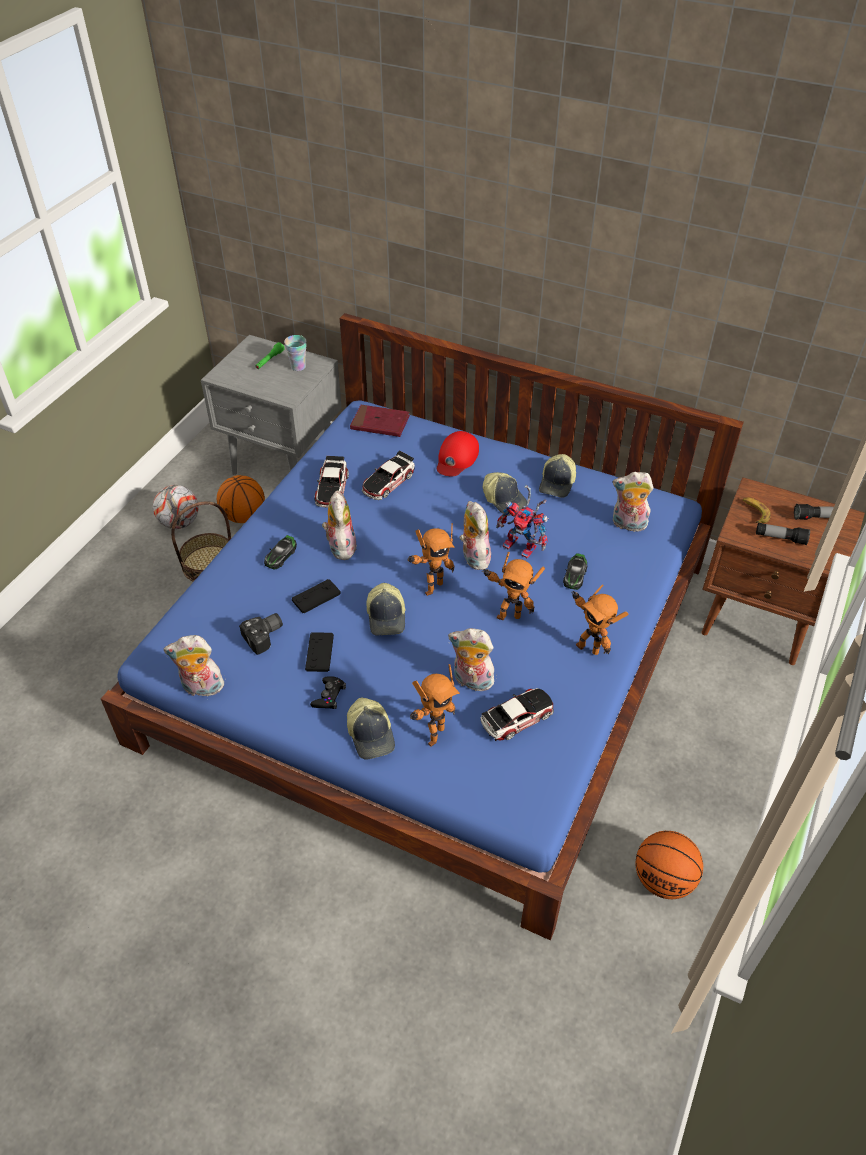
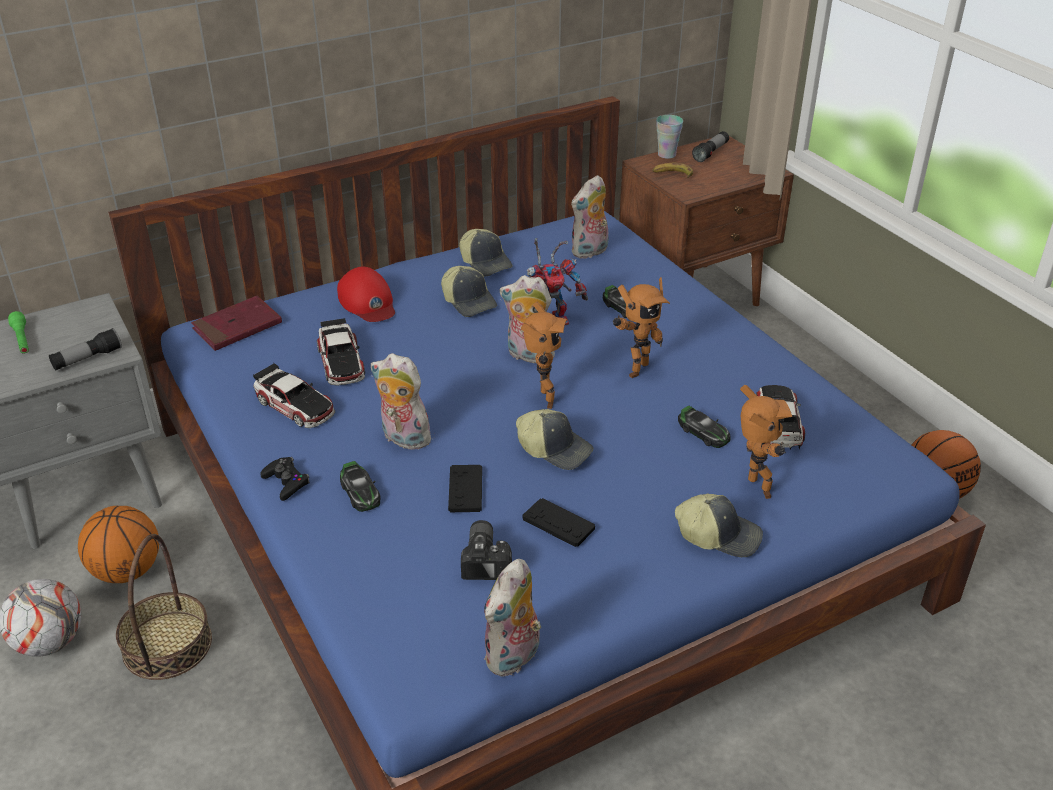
camera: 55 degrees left, 10 degrees down
(298, 367) = (72, 324): cup -> cup (666, 155)
(329, 696) = (631, 545): black game controller -> black game controller (286, 482)
(471, 681) = (703, 432): plush toy -> toy car
(505, 500) = (469, 301): cap -> cap turned 60 degrees clockwise
(588, 647) = (723, 342): toy robot -> none
(780, 538) = (716, 178): flashlight -> flashlight (87, 359)

